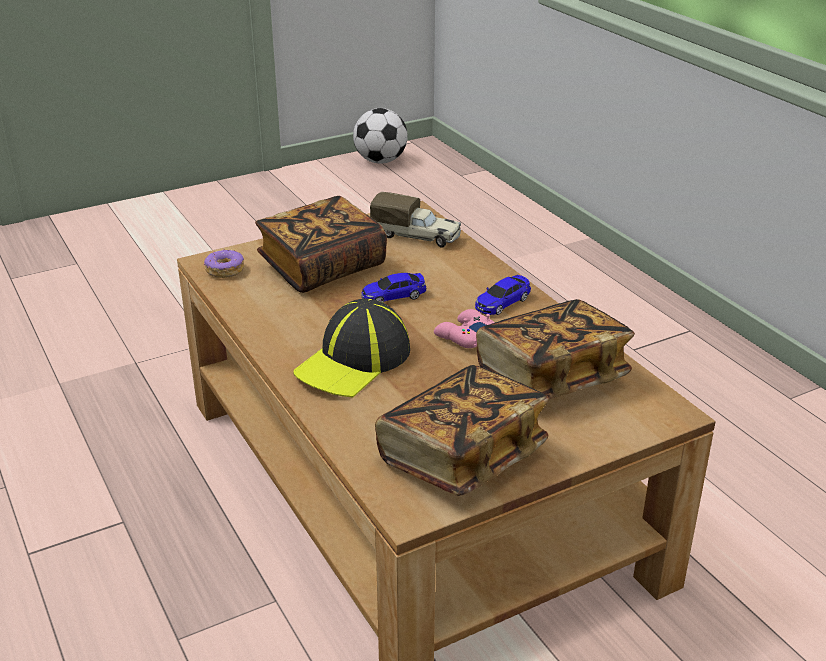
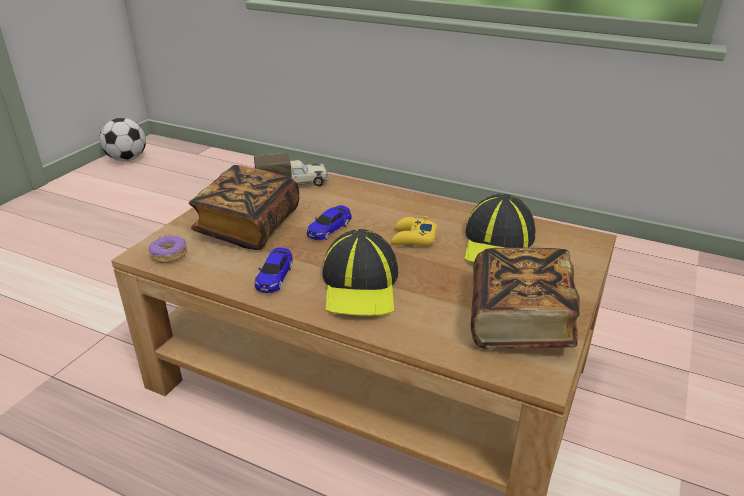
camera: 35 degrees left, 0 degrees up
(465, 336) = (413, 238): pink game controller -> yellow game controller
(502, 303) = (407, 208): toy car -> toy car (274, 277)
(551, 376) = (498, 244): book -> cap

